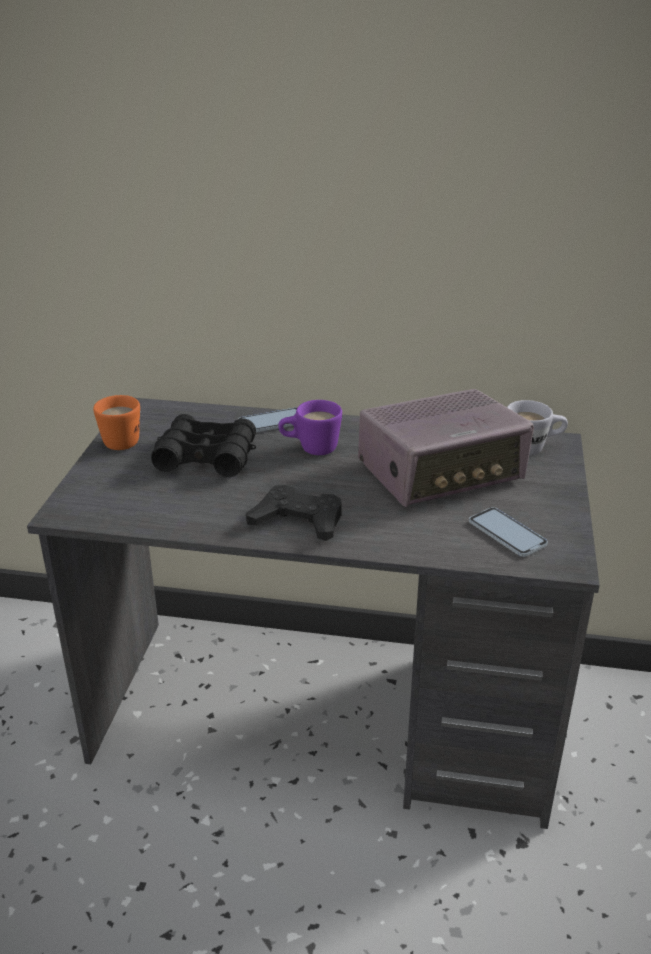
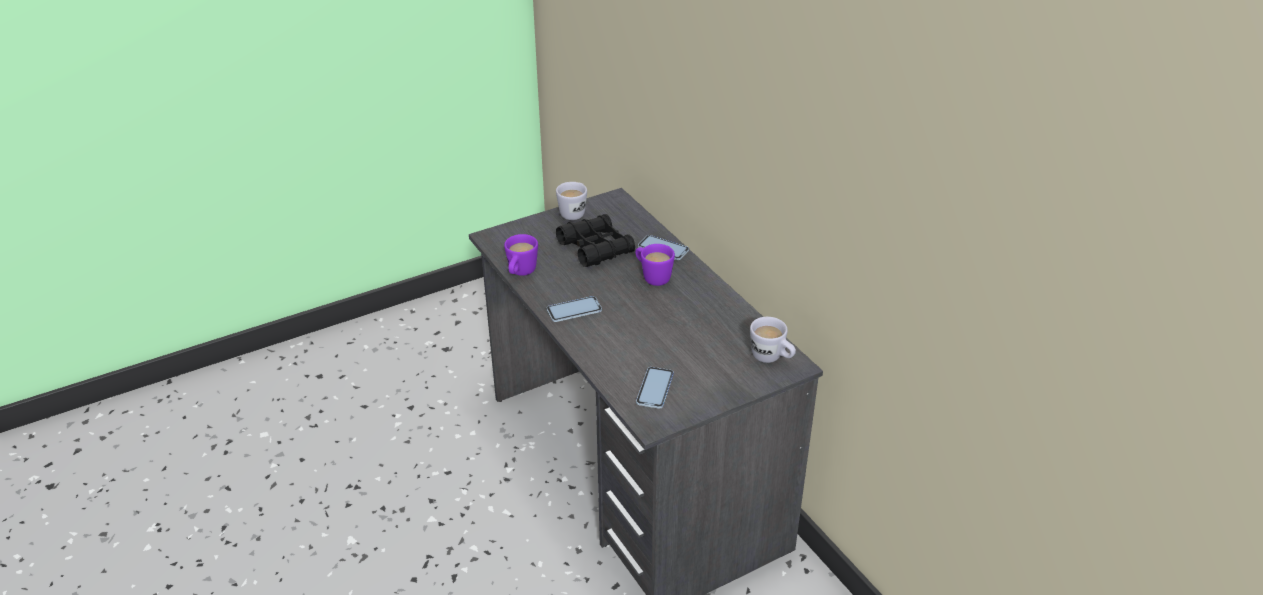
camera: 50 degrees right, 5 degrees up
(118, 439) = (574, 212): orange mug -> white mug
(171, 524) = (520, 273): none -> purple mug
(298, 521) = (574, 310): black game controller -> phone
(441, 473) = (691, 335): radio -> none

